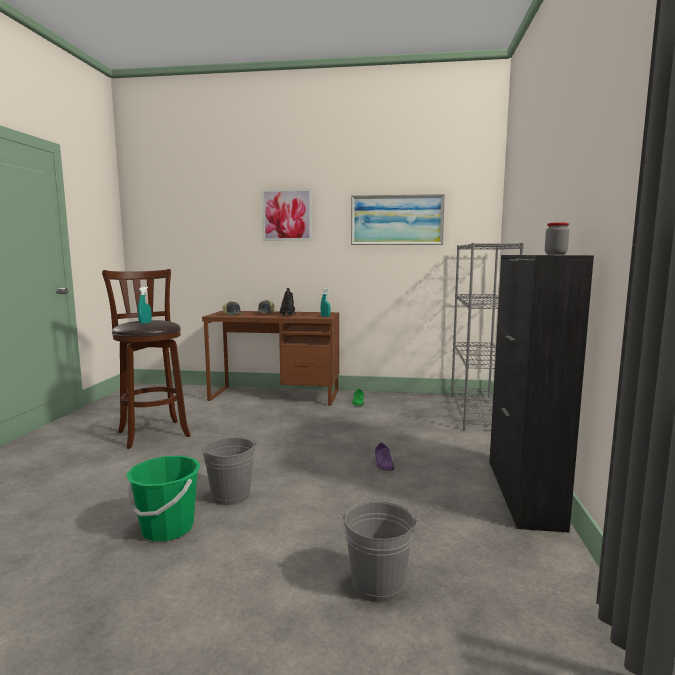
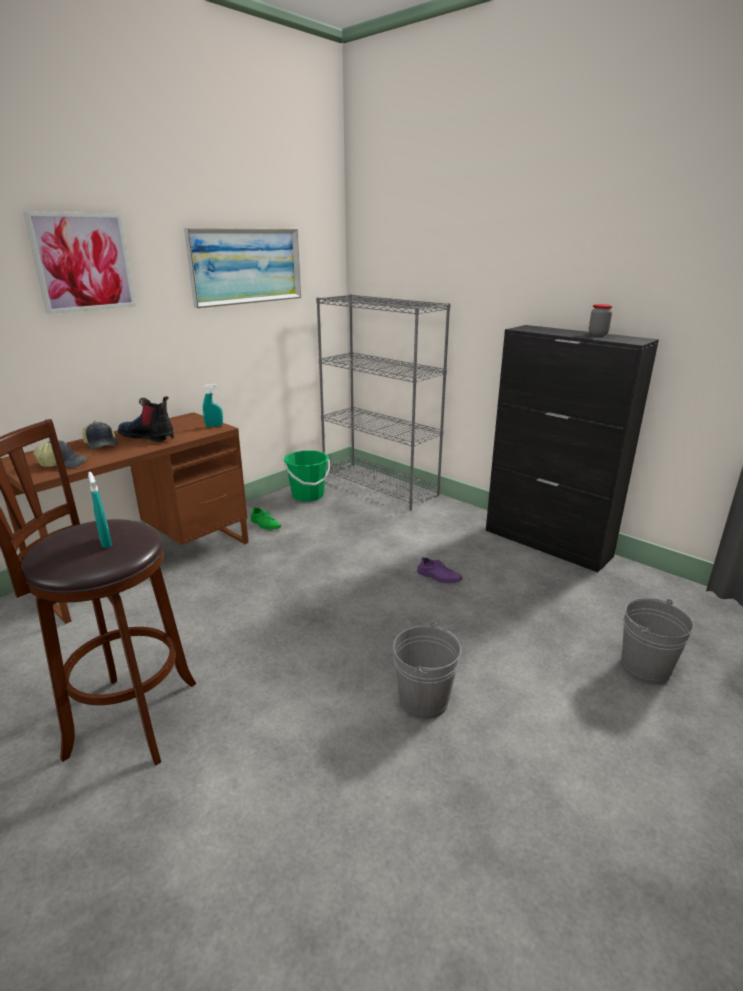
camera: 55 degrees left, 15 degrees up
(167, 528) = (468, 778): green bucket -> green bucket (308, 495)

